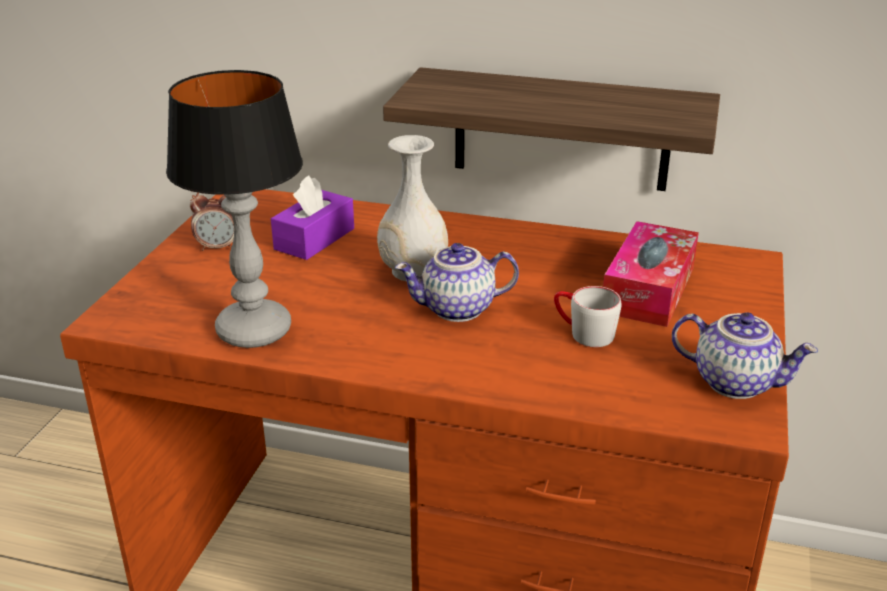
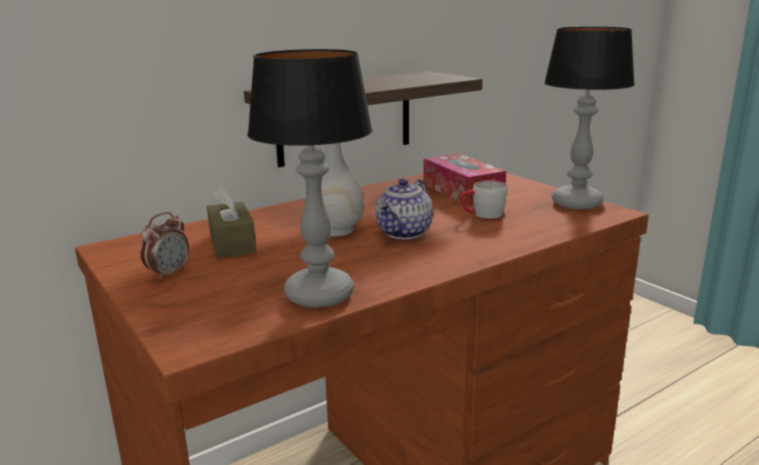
camera: 50 degrees left, 10 degrees down
(314, 239) = (232, 243): purple tissue box -> brown tissue box
(736, 382) = (575, 203): teapot -> table lamp

